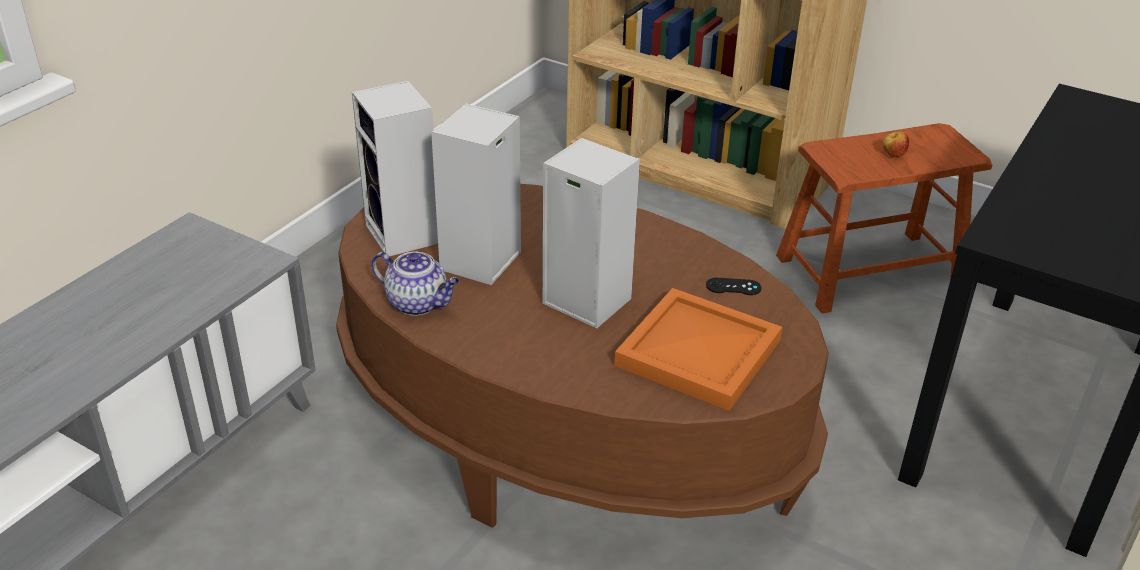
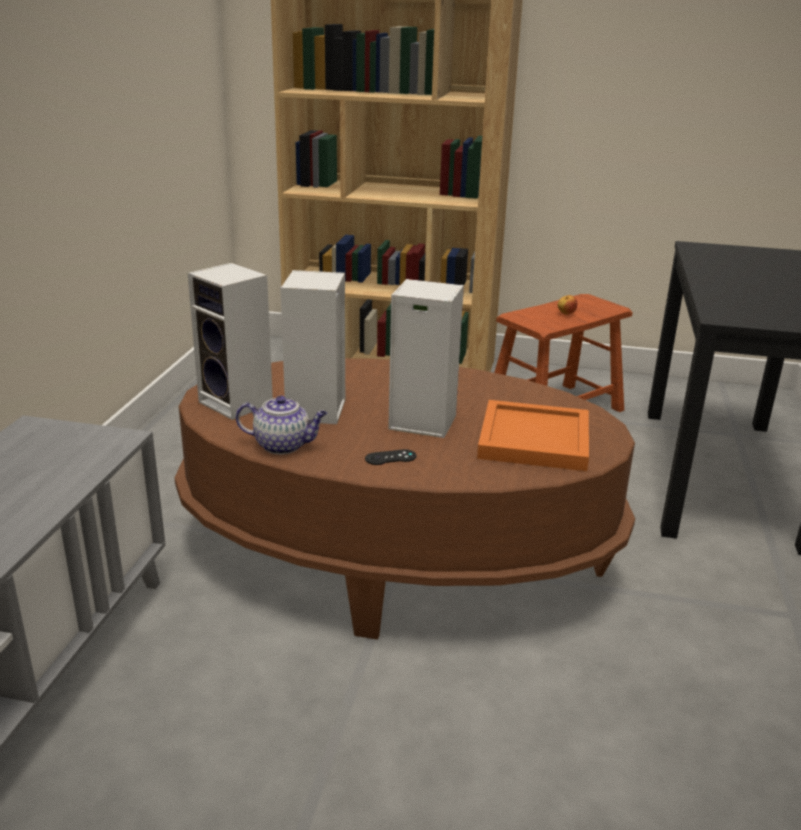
camera: 20 degrees left, 10 degrees down
(733, 287) = (526, 397): black game controller -> black game controller (390, 457)

